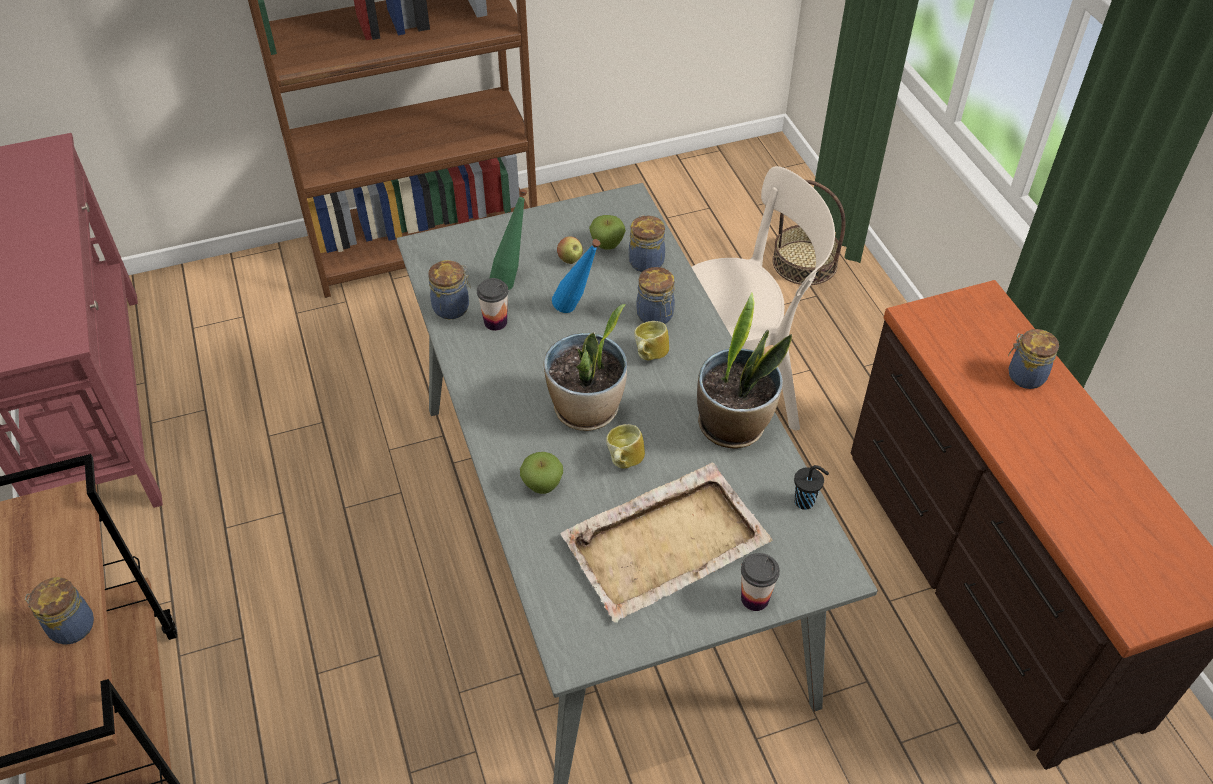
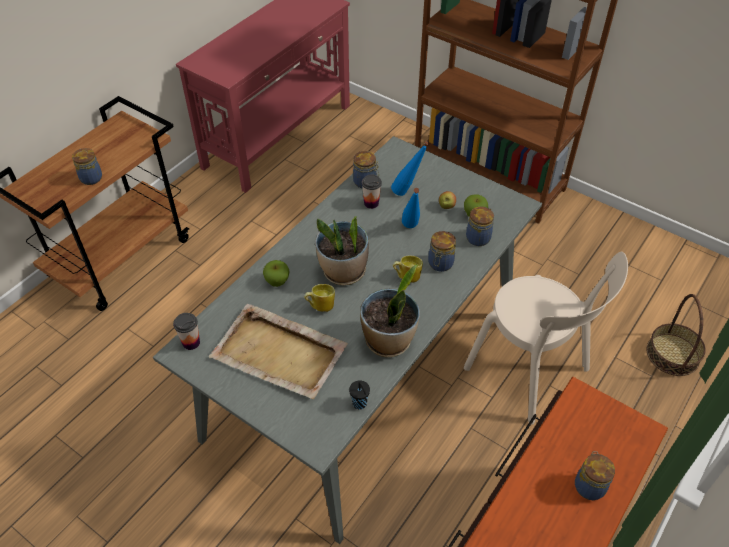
camera: 55 degrees right, 0 degrees up
(512, 279) = (408, 192): green bottle -> blue bottle
(755, 598) = (271, 413): cup -> cup (191, 342)

